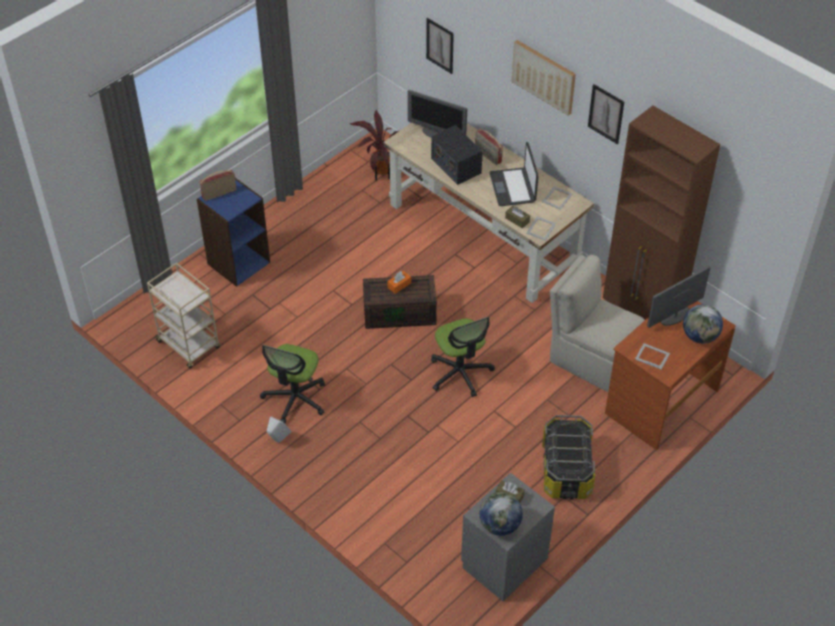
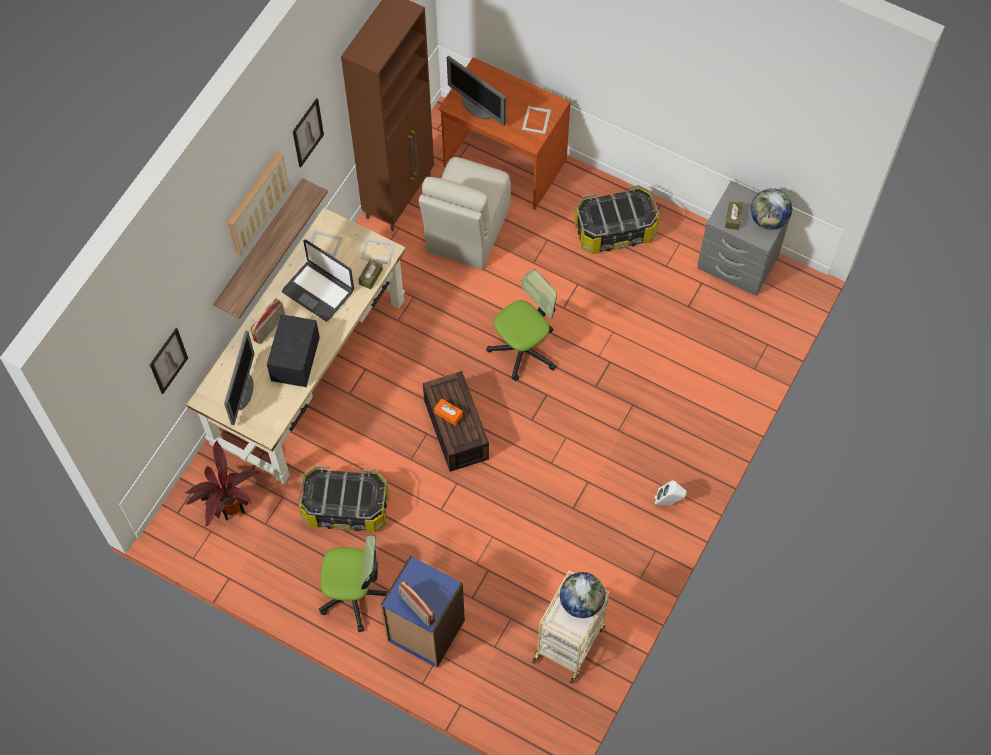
camera: 105 degrees left, 15 degrees up
(295, 399) = (609, 502): office chair -> office chair (355, 593)
(356, 235) = (346, 508): none -> storage box
(455, 165) = (295, 358): radio -> radio turned 150 degrees clockwise
(513, 187) = (318, 291): laptop -> laptop turned 60 degrees clockwise
(534, 119) = (260, 248): none -> shelf
(700, 336) = (497, 84): globe -> globe (581, 602)

